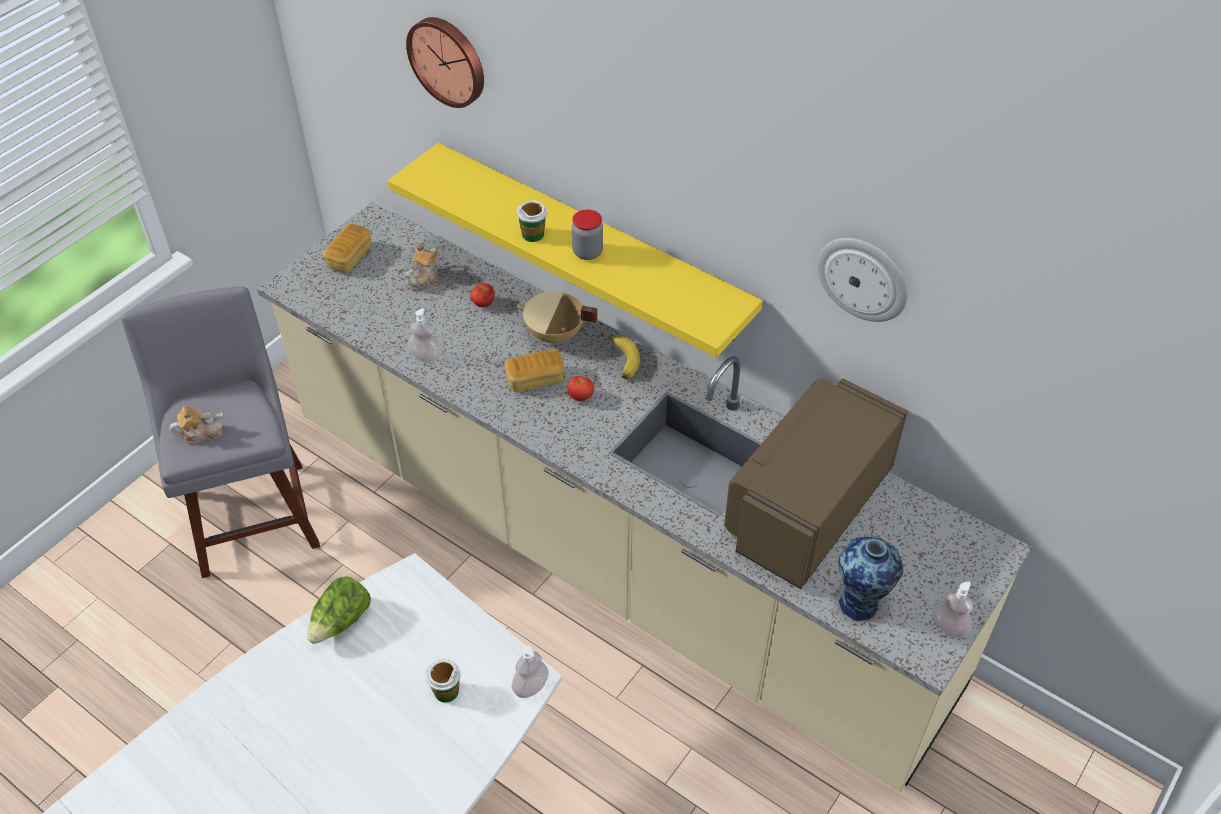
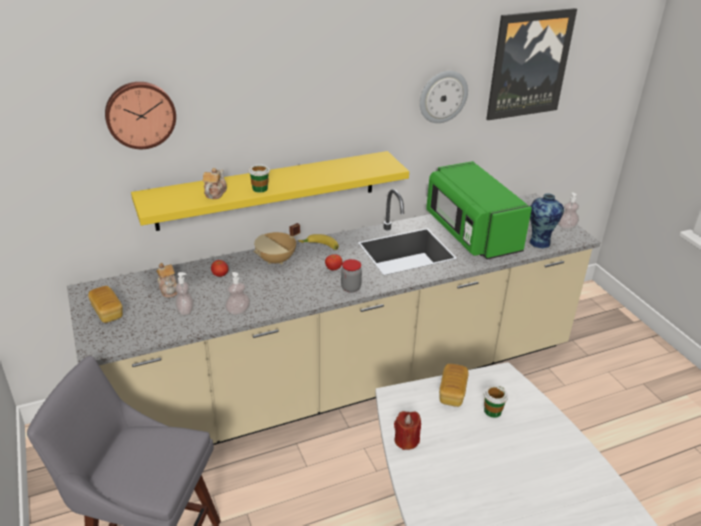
camera: 60 degrees left, 15 degrees down
(201, 433) = (150, 472): teapot -> teapot (215, 193)
(341, 621) = (406, 440): lettuce -> red candle
(530, 686) = (509, 376): soap dispenser -> soap dispenser (185, 311)
(535, 379) = (304, 279): bread -> bread (452, 393)
(587, 252) = (296, 179): jar -> jar (351, 288)
(807, 506) = (471, 233): brown microwave -> green microwave
(1045, 325) = (528, 64): none -> picture

